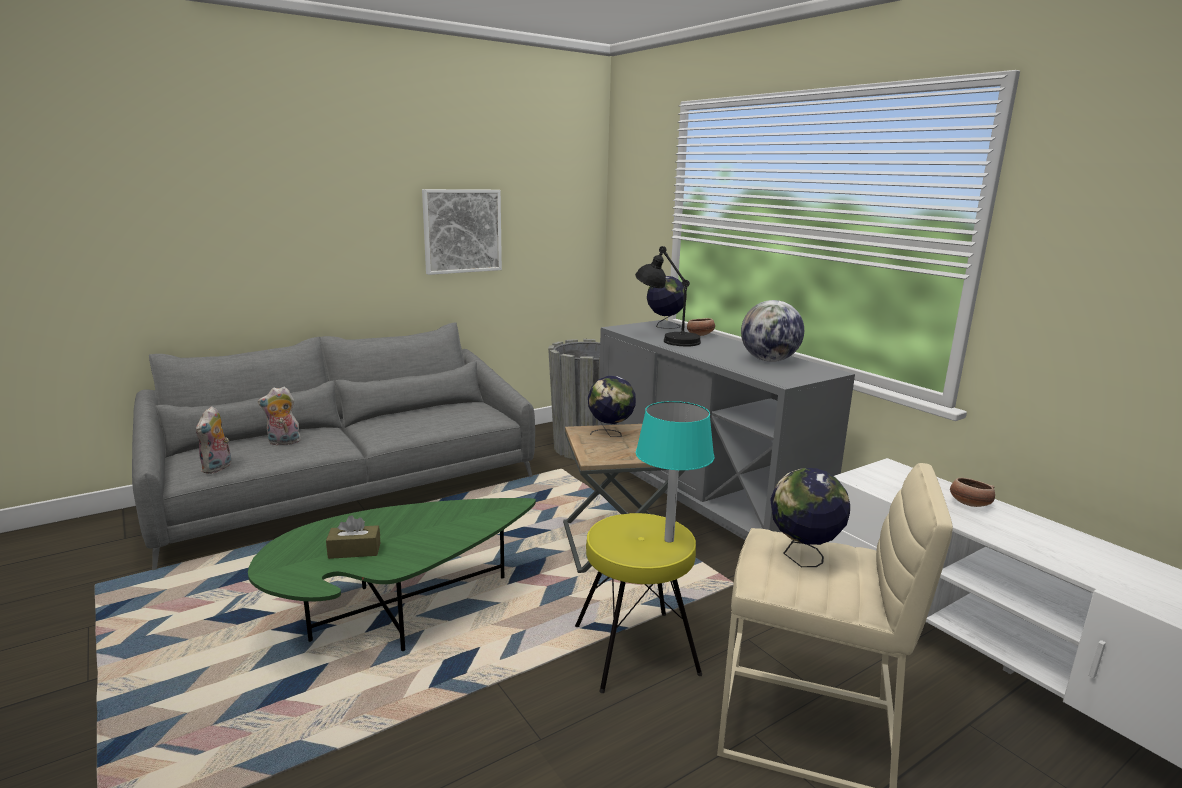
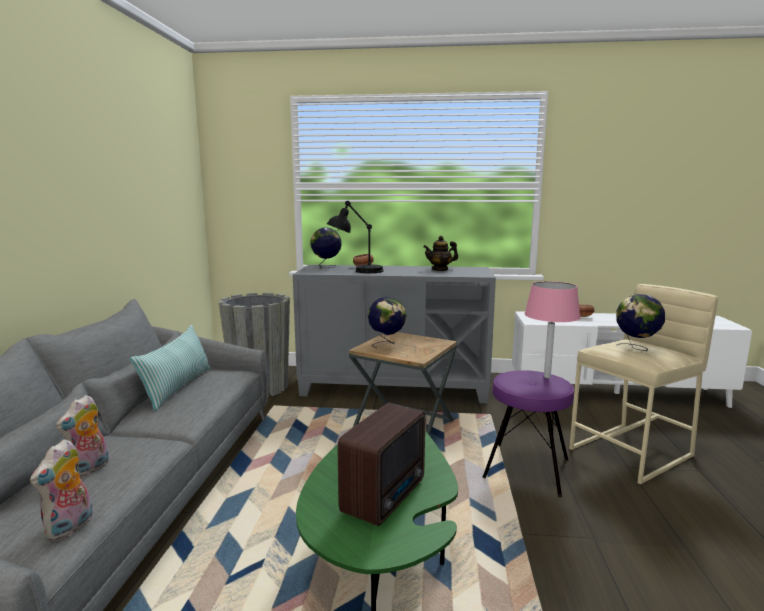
camera: 50 degrees left, 5 degrees down
(218, 468) = (70, 528): plush toy -> plush toy turned 60 degrees clockwise
(354, 550) = (386, 496): brown tissue box -> radio
(432, 412) = (178, 387): none -> pillow
(462, 231) = (123, 203): picture -> none
(635, 650) = (527, 469): yellow stool -> purple stool
(669, 540) = (546, 377): turquoise table lamp -> pink table lamp
(769, 360) = (440, 269): globe -> teapot

